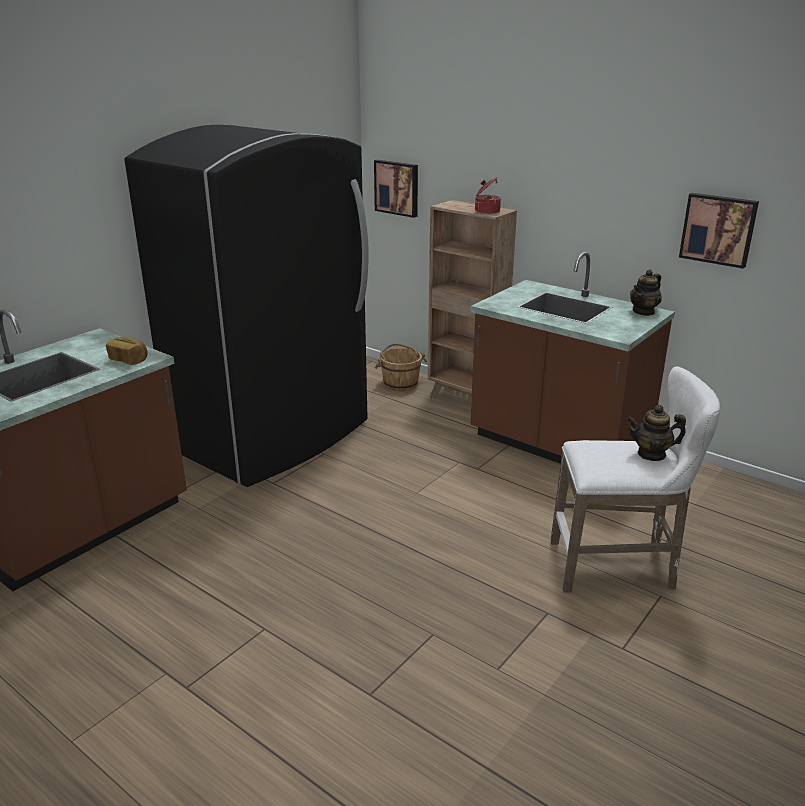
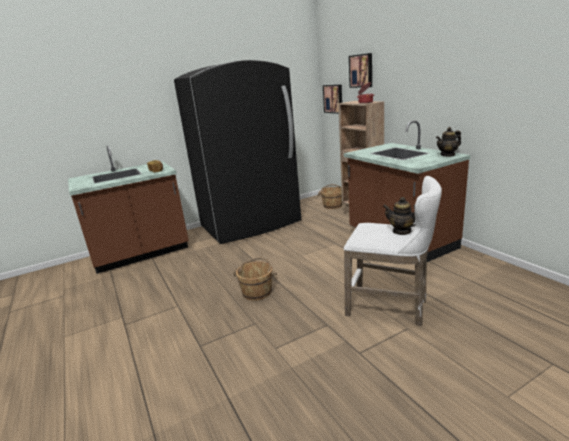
camera: 25 degrees right, 5 degrees down
(392, 575) = (257, 292): none -> brown bucket
(718, 229) = (495, 96): picture -> picture (361, 71)

